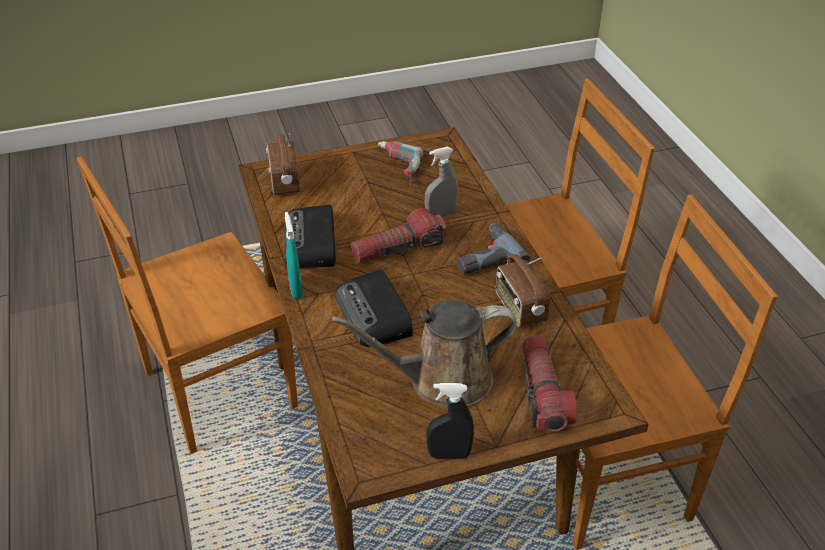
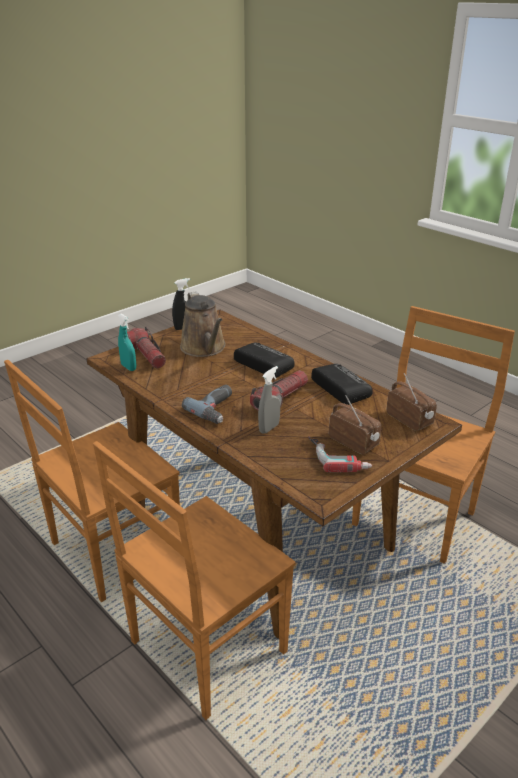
camera: 155 degrees right, 10 degrees down
(295, 289) = (321, 364): turquoise spray bottle -> turquoise spray bottle (128, 367)
(442, 380) = (204, 348): brown watering can -> brown watering can turned 105 degrees clockwise
(519, 309) = (177, 387): radio -> radio (354, 442)

